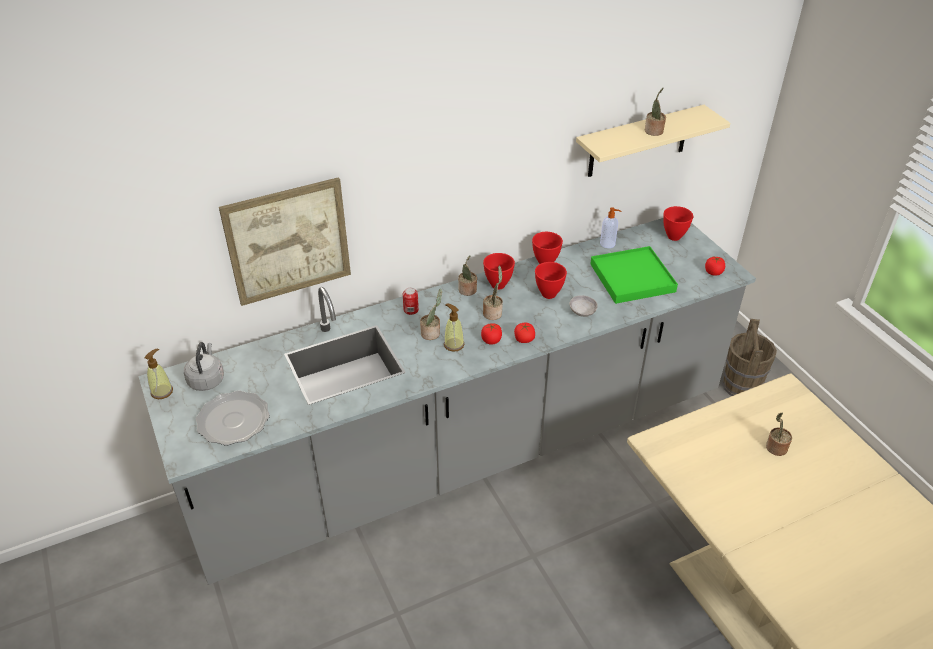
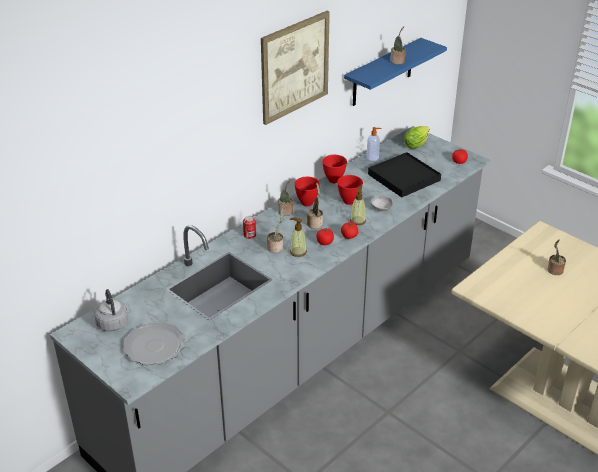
camera: 20 degrees left, 5 degrees down
(162, 391) = (79, 340): soap dispenser -> soap dispenser (357, 220)
(288, 241) = (157, 192): picture -> picture (295, 67)
(632, 278) = (403, 177): green tray -> black tray
(638, 142) = (382, 73): beige shelf -> blue shelf
(673, 236) = (417, 143): red bowl -> lettuce
(741, 386) = (482, 254): brown bucket -> none

